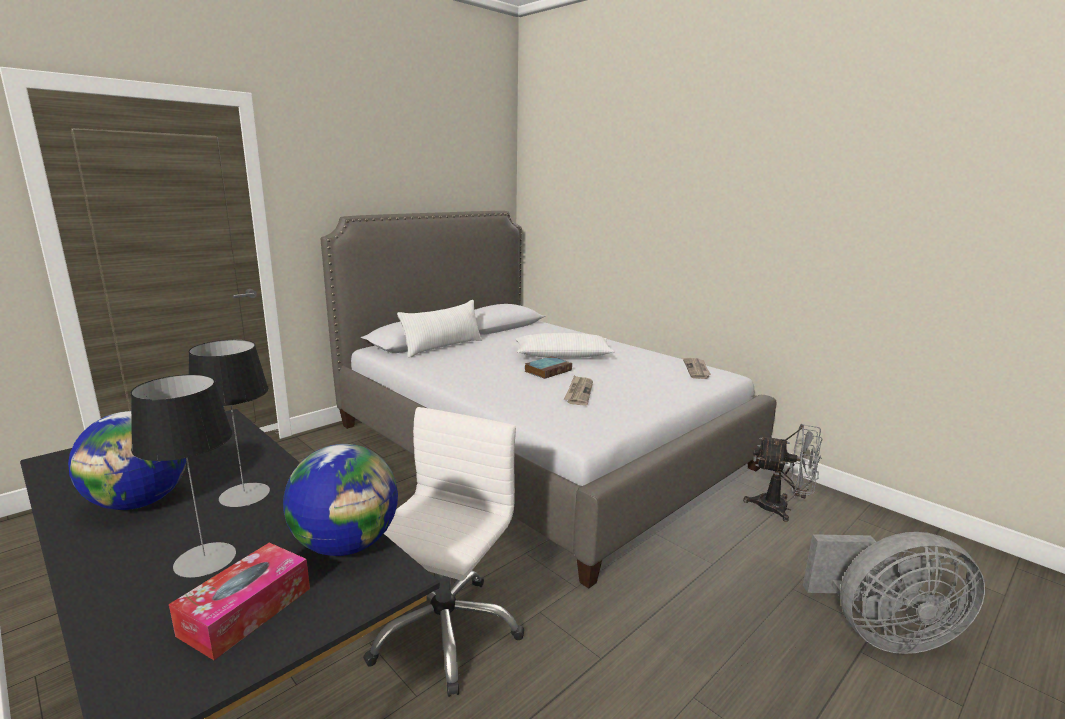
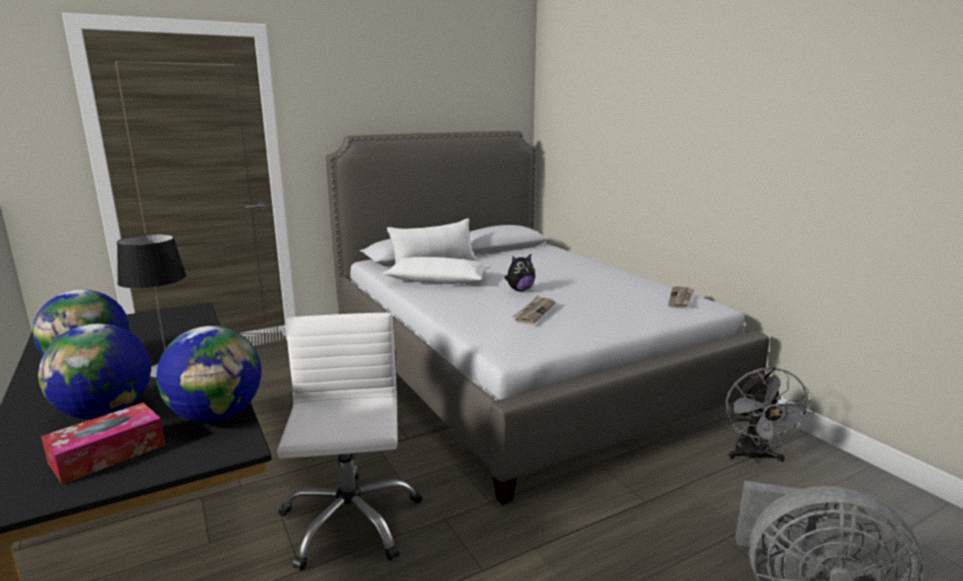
camera: 15 degrees right, 0 degrees up
(205, 559) = (106, 413): table lamp -> globe
(443, 631) = (349, 521): white office chair -> white office chair turned 45 degrees counterclockwise
(548, 370) = (519, 290): book -> plush toy
(563, 355) = (546, 277): white pillow -> white pillow (437, 281)
(781, 508) = (754, 457): grey fan -> grey fan turned 60 degrees clockwise

